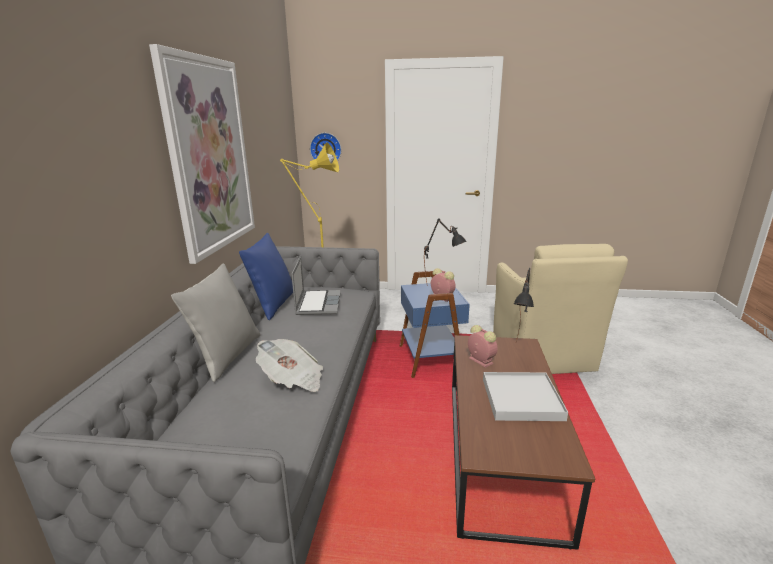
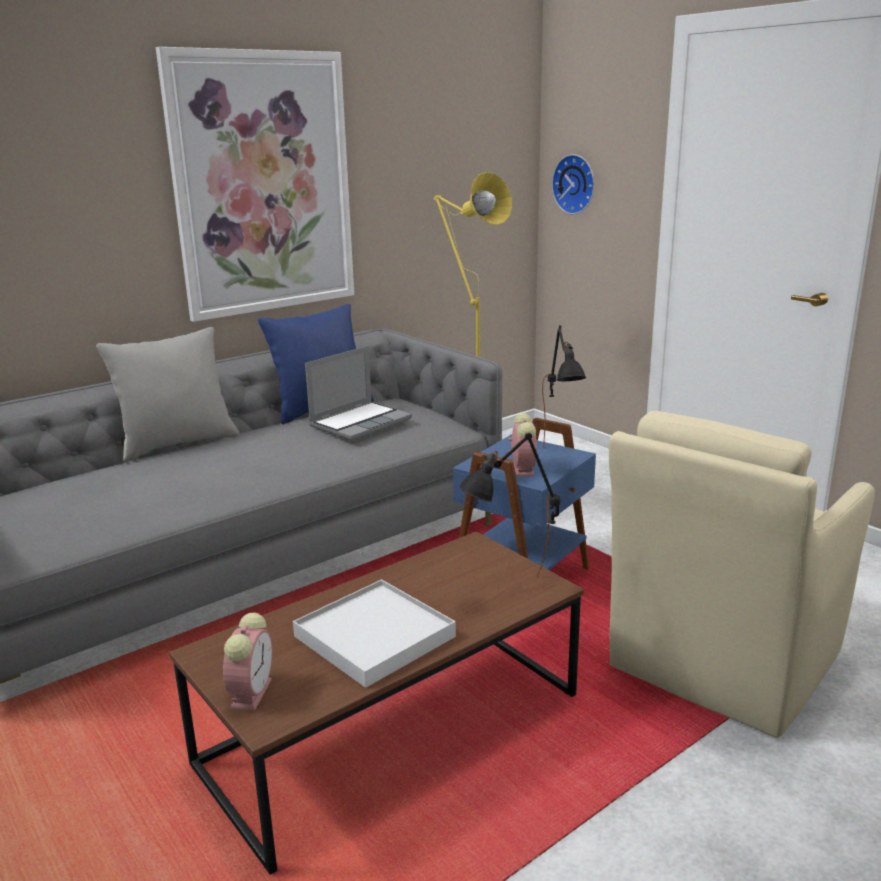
camera: 45 degrees right, 0 degrees up
(293, 380) = (181, 489): newspaper -> none
(480, 360) = (433, 572): alarm clock -> alarm clock (251, 691)

